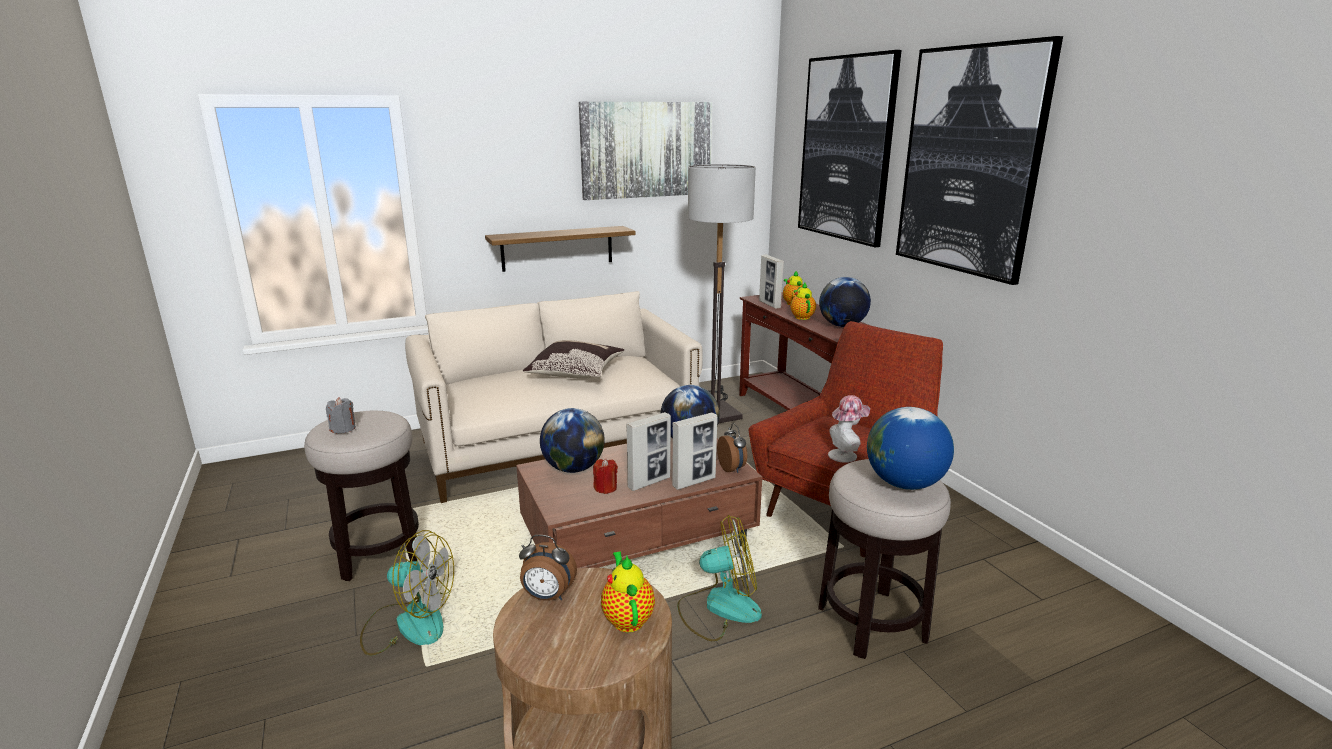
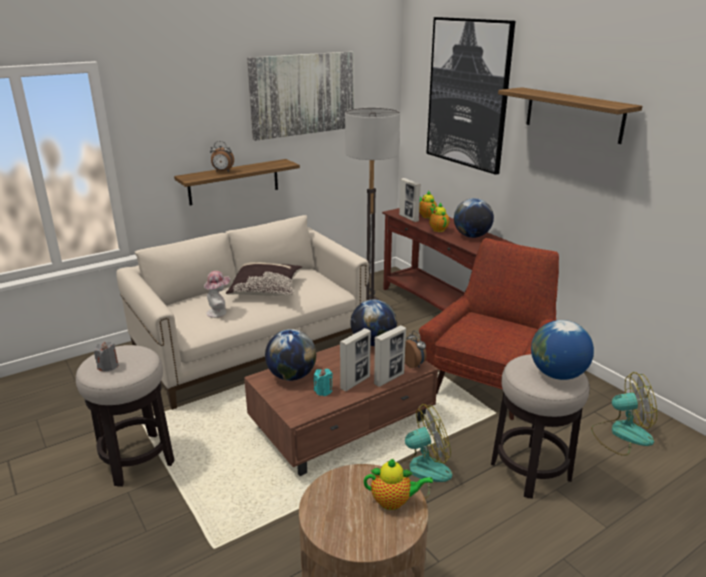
camera: 10 degrees left, 5 degrees up
(408, 623) = (185, 516): fan -> fan (621, 434)
(547, 597) = (329, 492): alarm clock -> alarm clock (222, 171)
(605, 488) = (323, 391): red candle -> turquoise candle
(627, 618) = (394, 501): teapot -> teapot turned 120 degrees clockwise
(845, 455) = (496, 346): hat -> hat (219, 312)
(969, 161) = (573, 114): picture -> shelf

